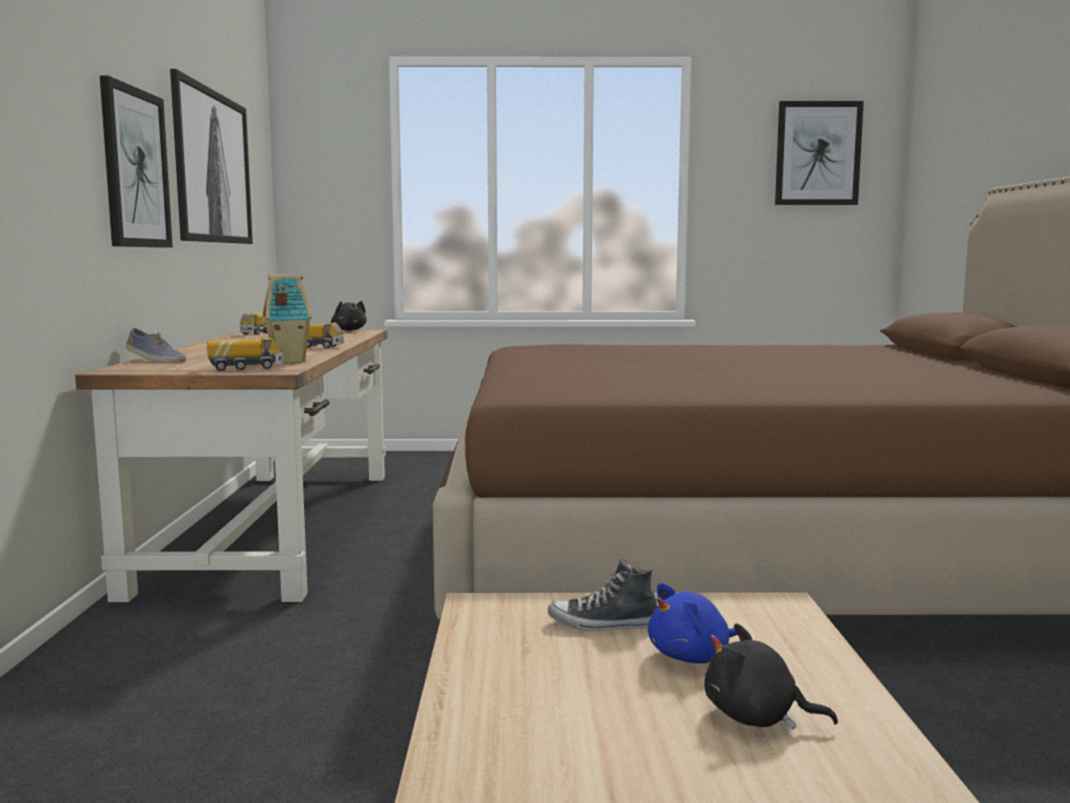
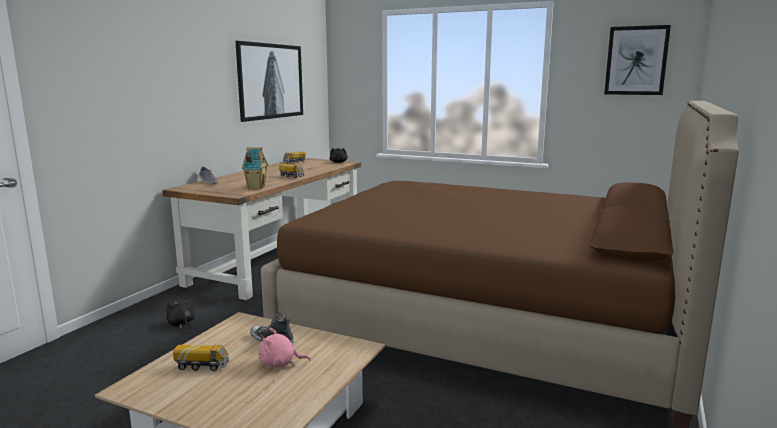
camera: 25 degrees right, 5 degrees up
(135, 168) = (209, 92): picture -> none
(245, 368) = (227, 192): toy truck -> toy truck (202, 366)
(693, 657) = (280, 363): blue plush toy -> pink plush toy
(757, 718) = (258, 396): black plush toy -> black plush toy (181, 324)

